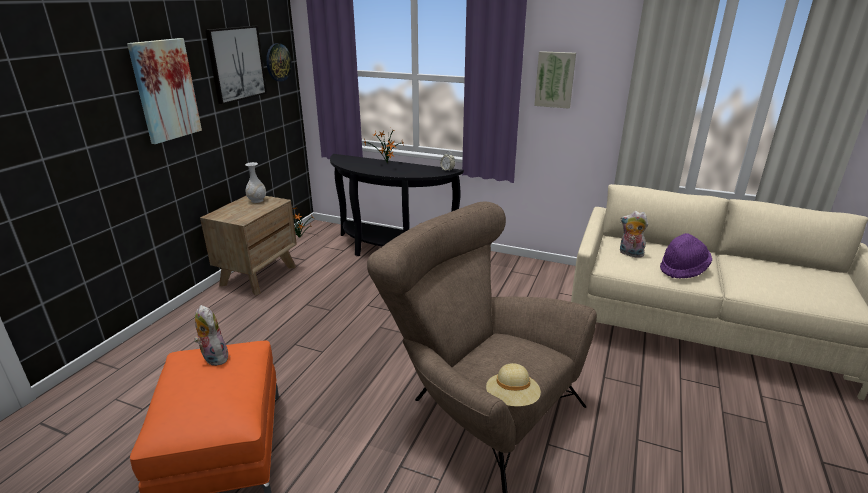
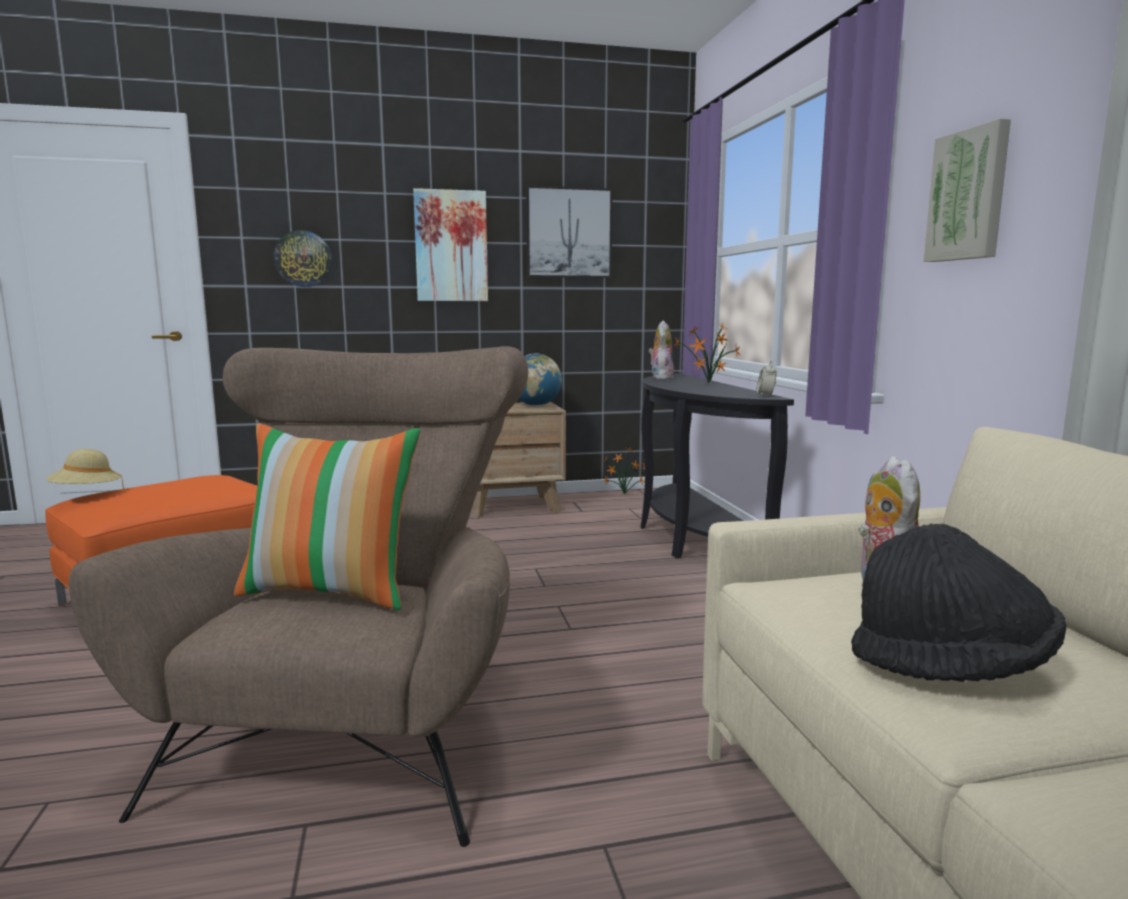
camera: 55 degrees right, 15 degrees down
(213, 357) = (213, 480): plush toy -> plush toy (660, 377)
(257, 200) = (536, 405): white vase -> globe
(278, 62) = (647, 242): wall clock -> wall clock (303, 258)
(499, 355) = (331, 591): none -> pillow
(512, 399) = (194, 625): beige hat -> beige hat (86, 493)
(683, 269) = (949, 666): purple hat -> black hat

